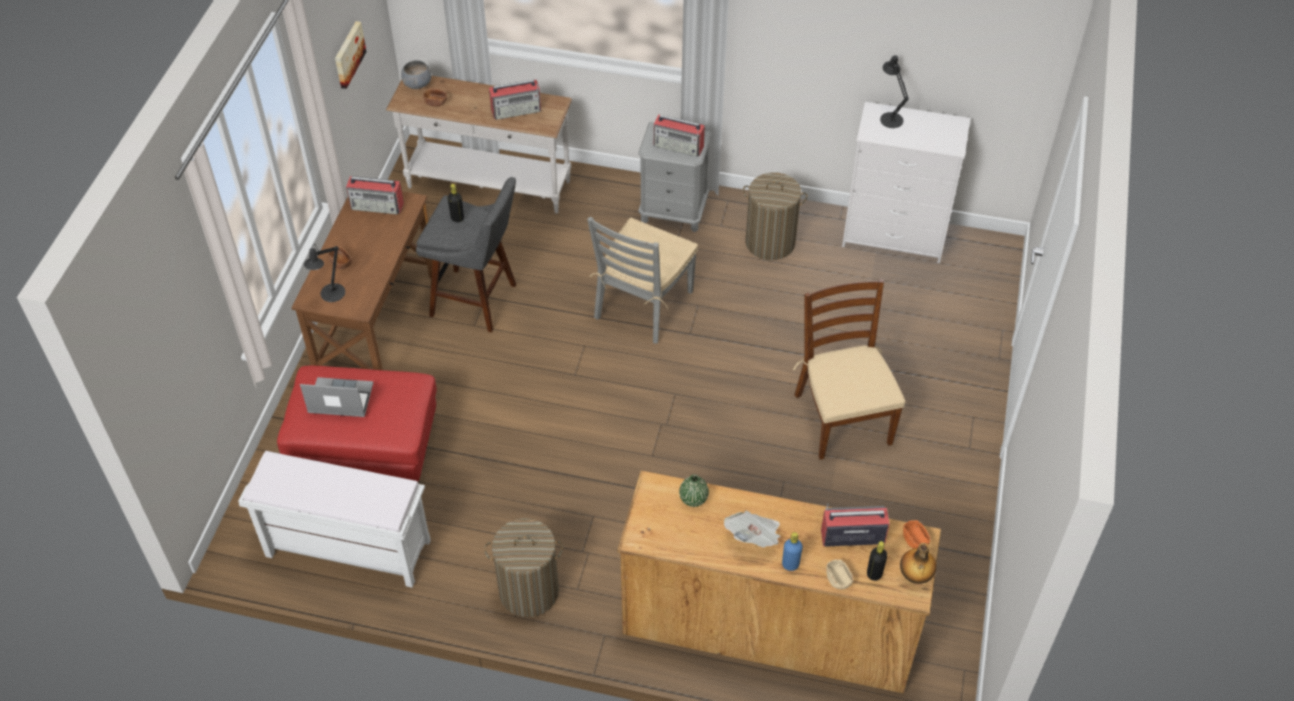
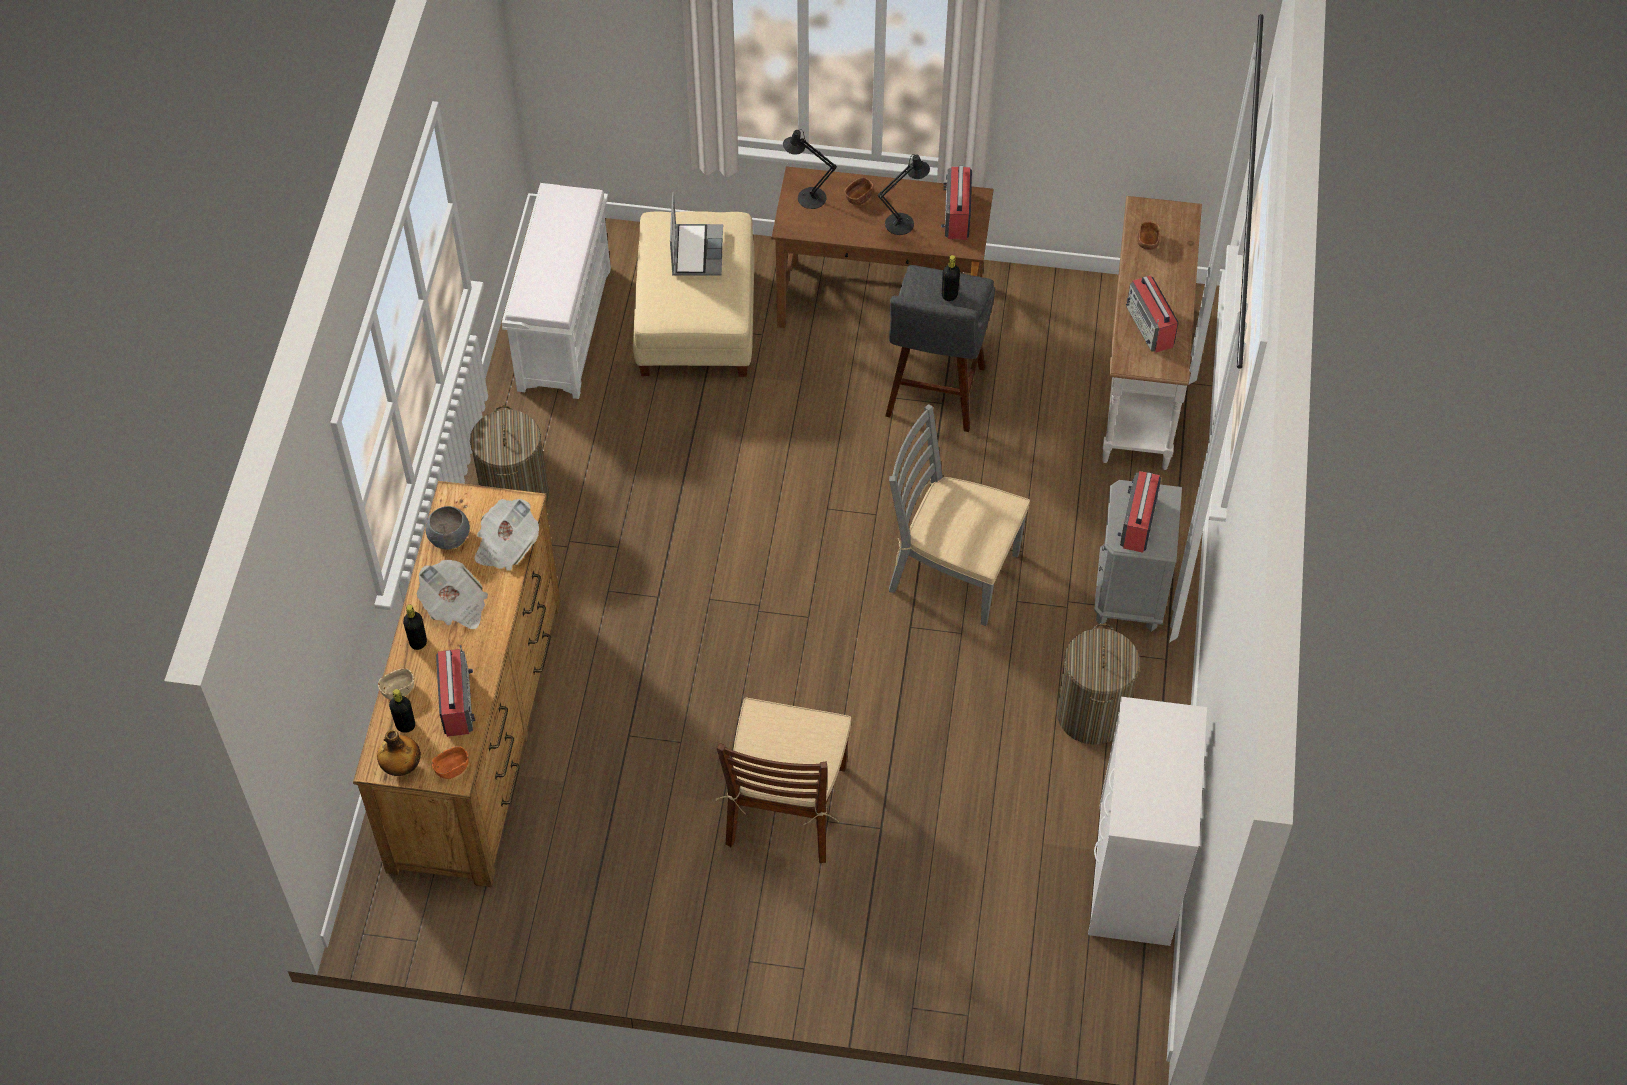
camera: 85 degrees right, 5 degrees up
(348, 54) = (1112, 98): picture -> none
(366, 450) = (696, 323): red ottoman -> beige ottoman
(417, 84) = (1179, 218): grey bowl -> grey bowl (450, 537)
(693, 499) = (506, 545): green vase -> newspaper
(790, 564) = (418, 642): blue bottle -> black bottle
(842, 418) = (786, 807): brown chair -> brown chair turned 120 degrees clockwise
(890, 118) = (1176, 738): black table lamp -> black table lamp (903, 222)

